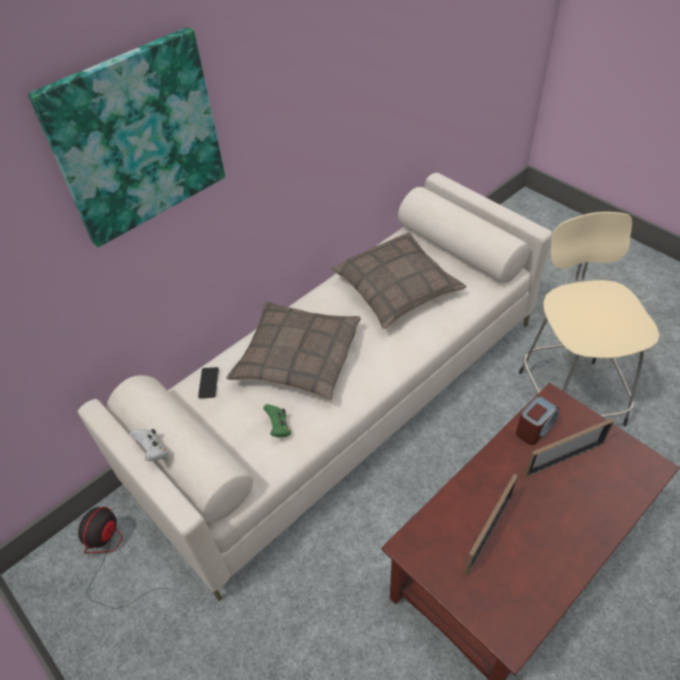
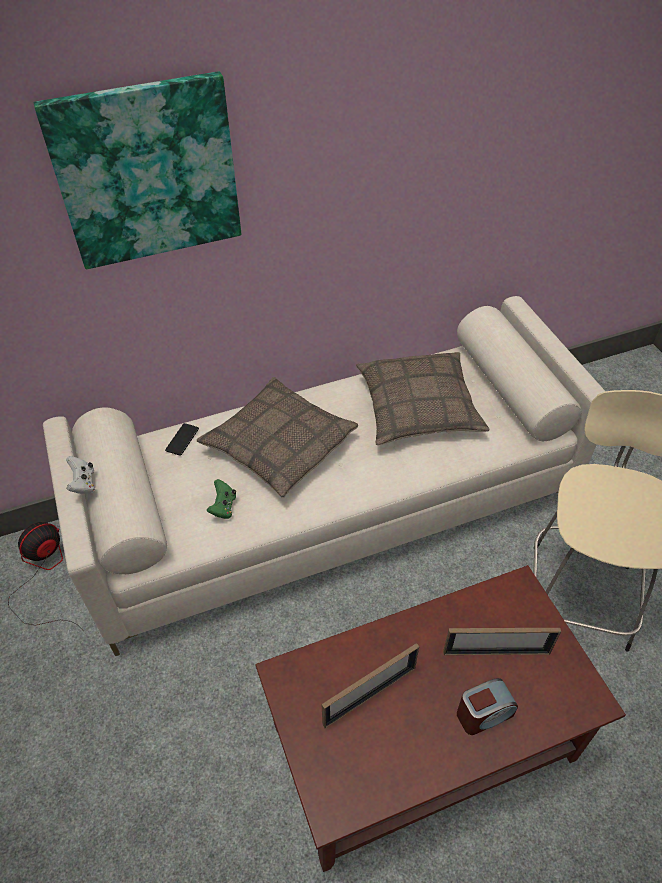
camera: 20 degrees right, 0 degrees up
(534, 428) = (482, 607): alarm clock -> alarm clock (483, 714)

